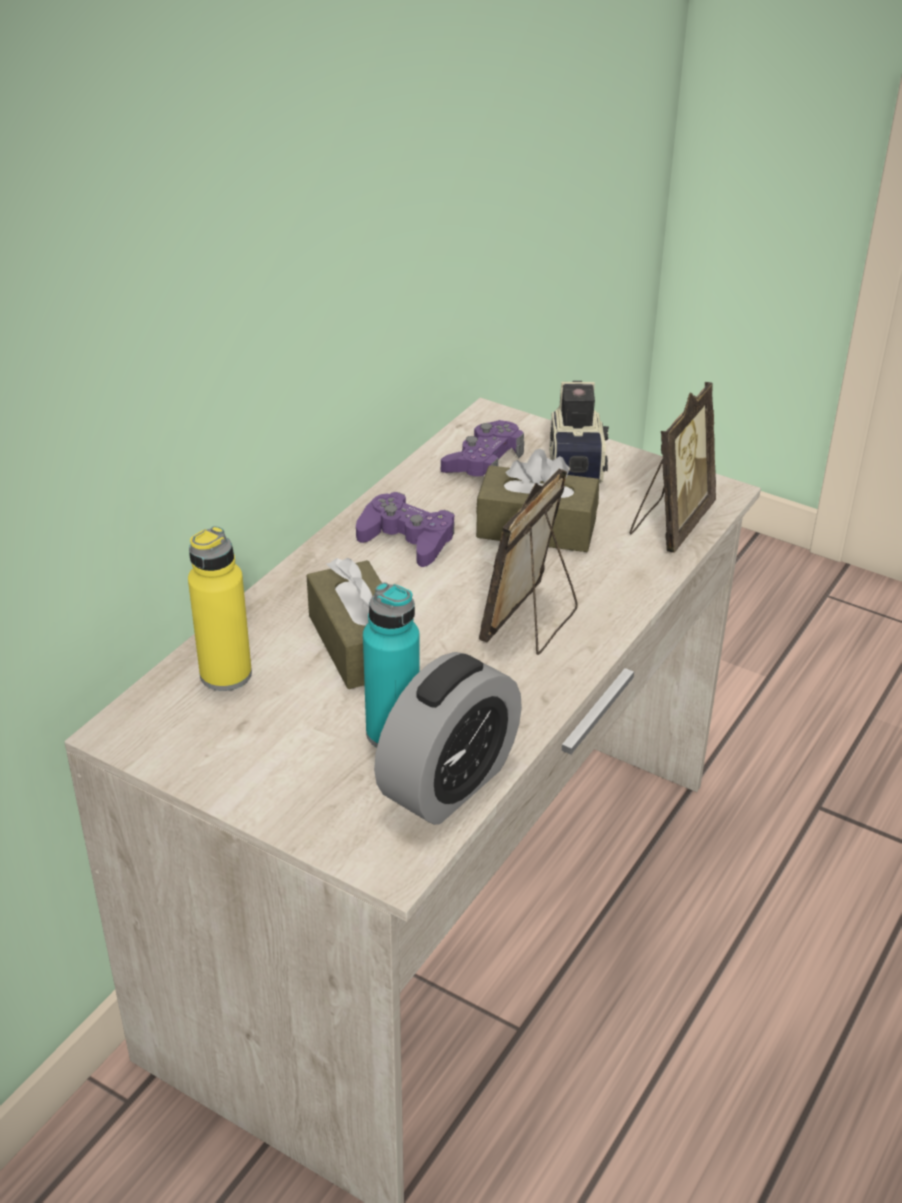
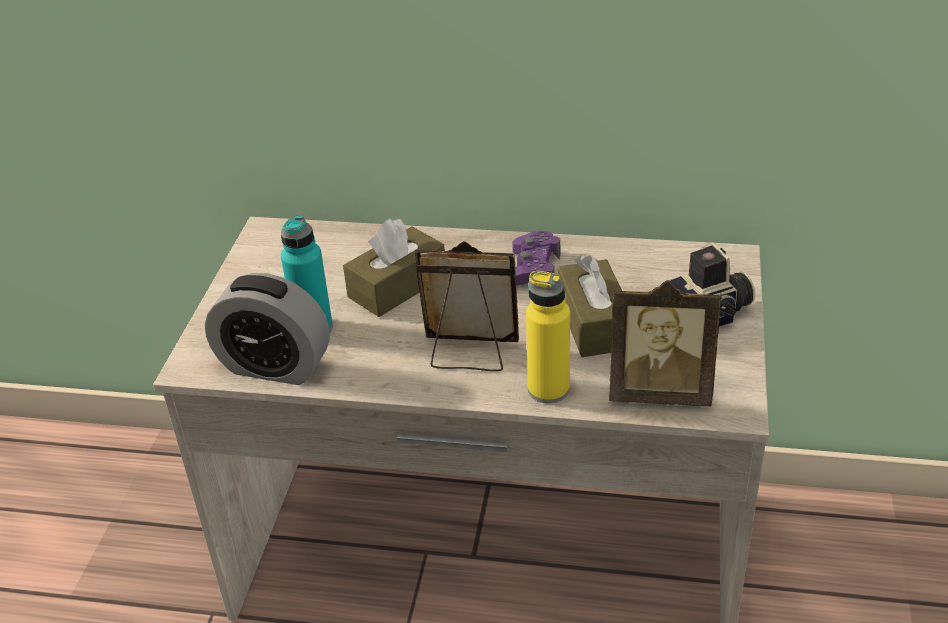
camera: 70 degrees right, 0 degrees up
(226, 674) = (336, 247): yellow bottle -> yellow bottle (548, 389)
(483, 461) = (664, 273): purple game controller -> none

